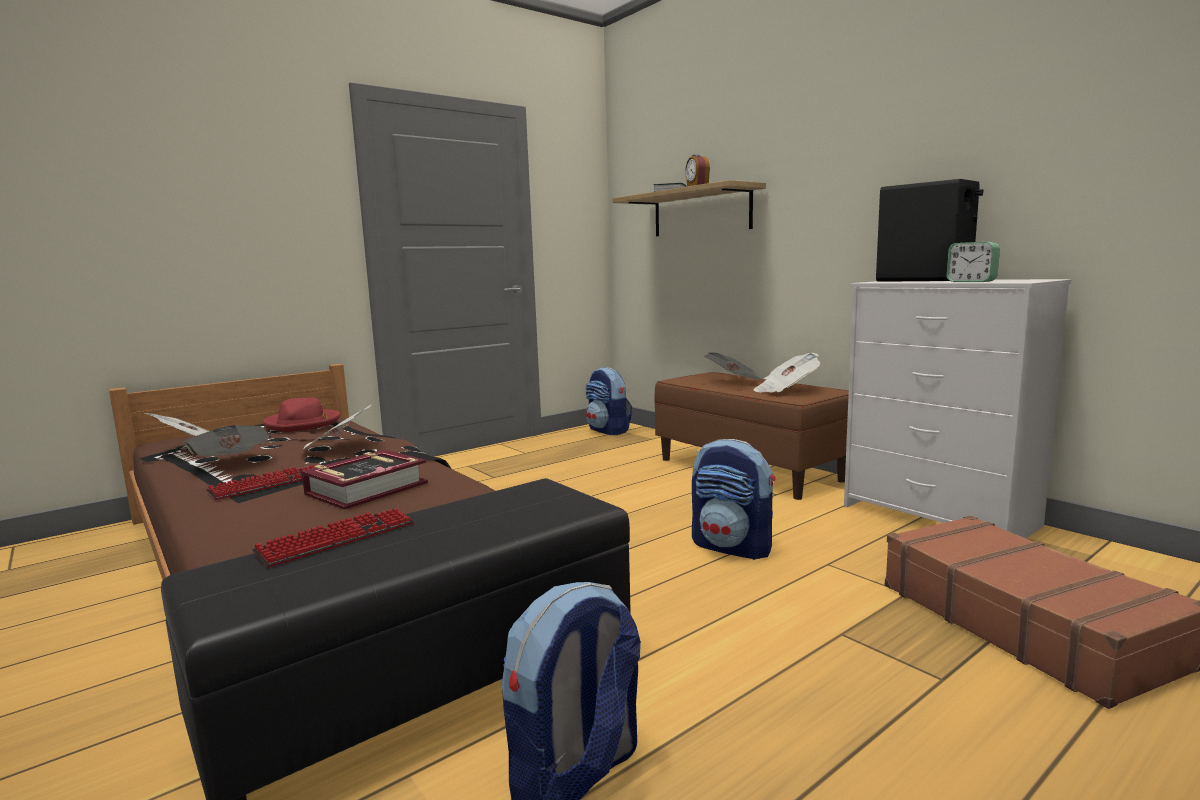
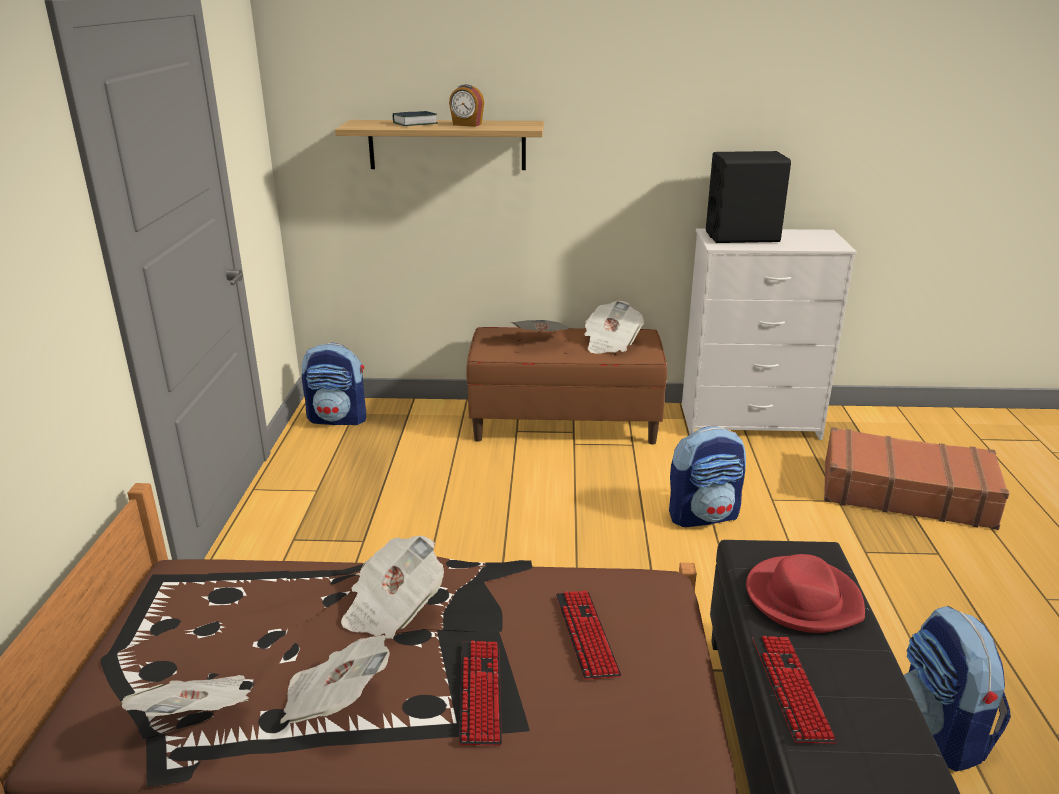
camera: 50 degrees left, 15 degrees up
(303, 423) = (213, 598): red hat -> red hat (803, 598)
(366, 489) = (586, 635): book -> keyboard
(971, 281) = (804, 246): alarm clock -> none

